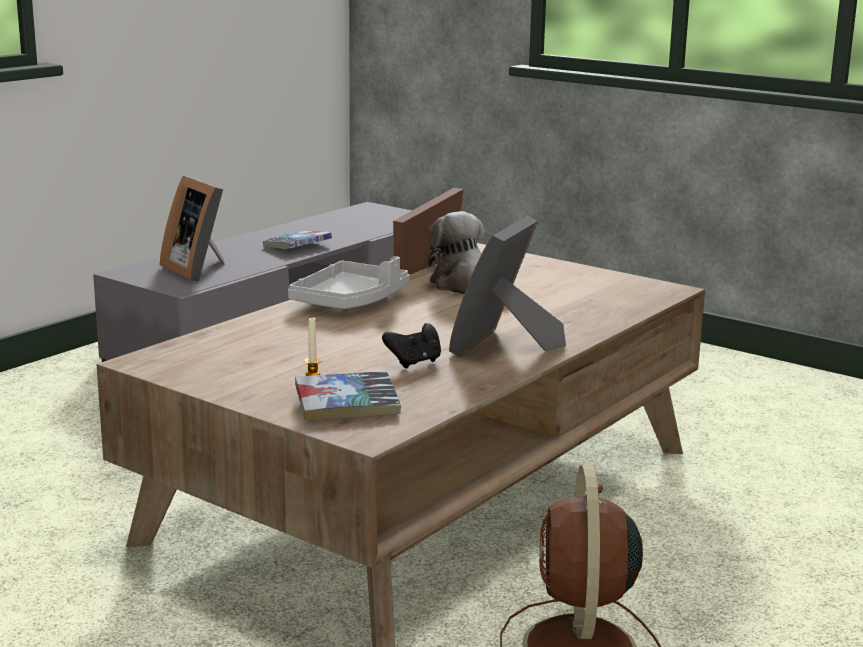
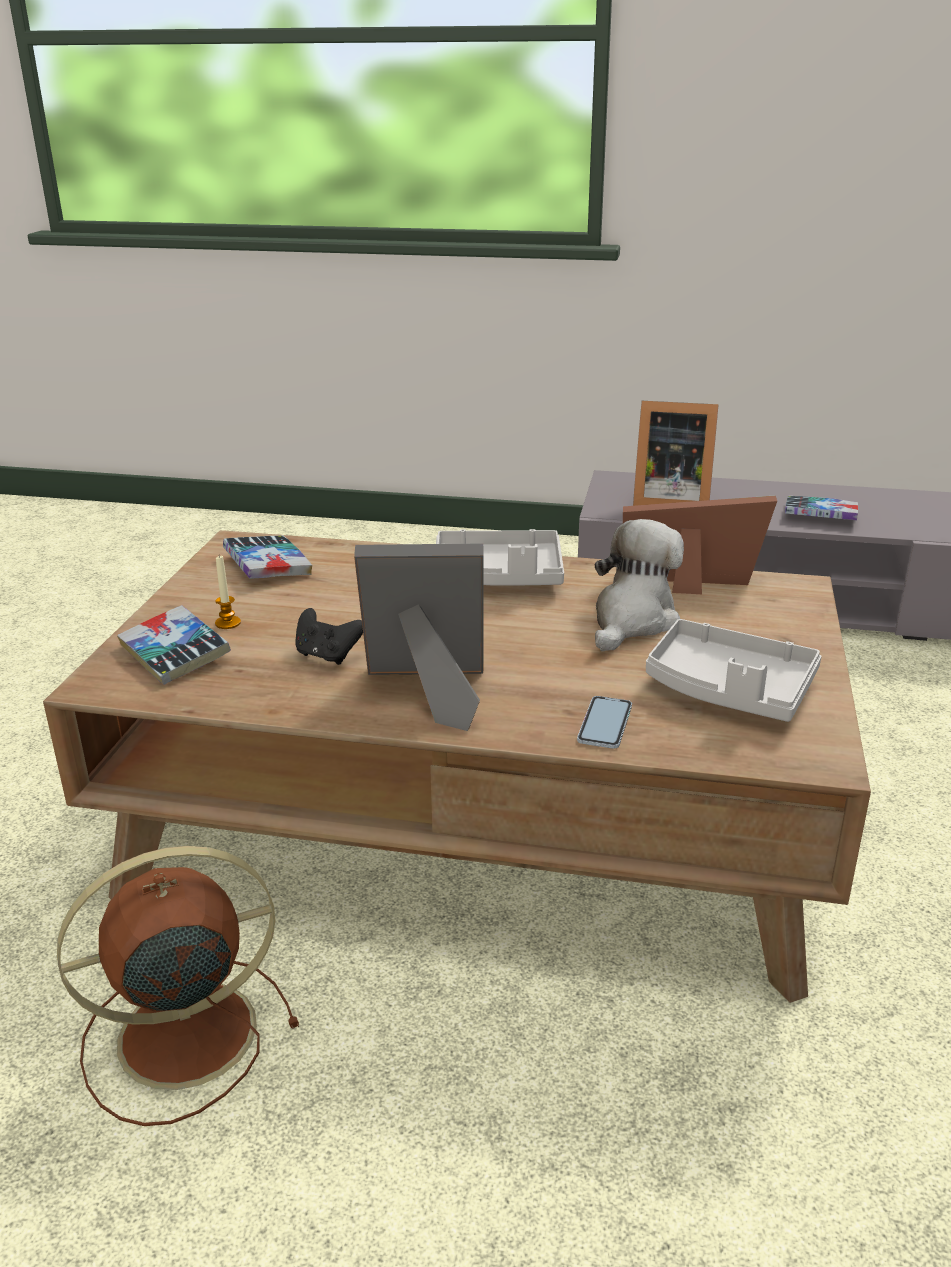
camera: 65 degrees right, 10 degrees up
(199, 270) = (668, 501): picture frame -> picture frame turned 105 degrees counterclockwise
(215, 357) = (268, 566): none -> book
(579, 287) = (729, 689): none -> grey tray
(590, 317) = (605, 723): none -> phone

